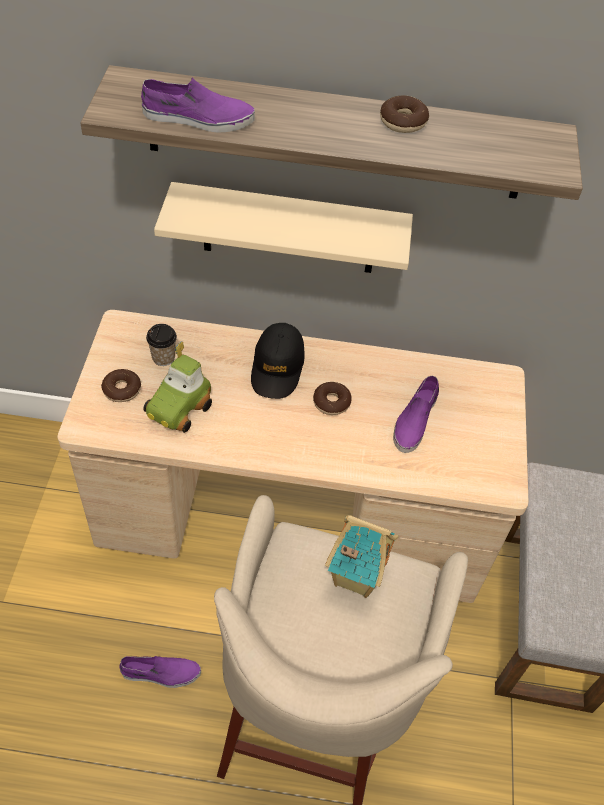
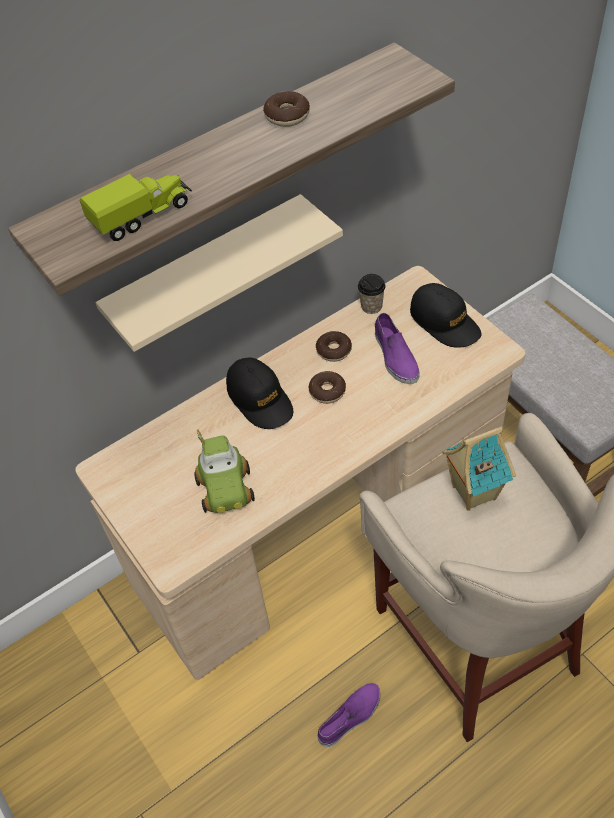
camera: 35 degrees left, 0 degrees up
(122, 389) = (165, 513): donut -> donut (334, 350)
(163, 357) = (167, 463): cup -> cup (371, 306)
(198, 118) = (142, 216): purple shoe -> toy truck
(488, 428) = (445, 322): none -> black cap

